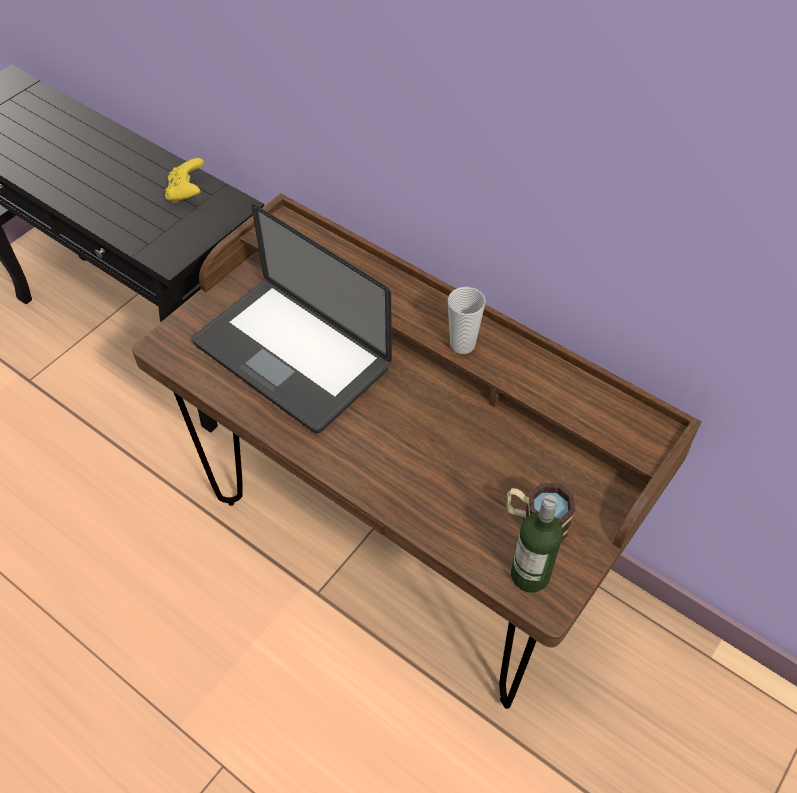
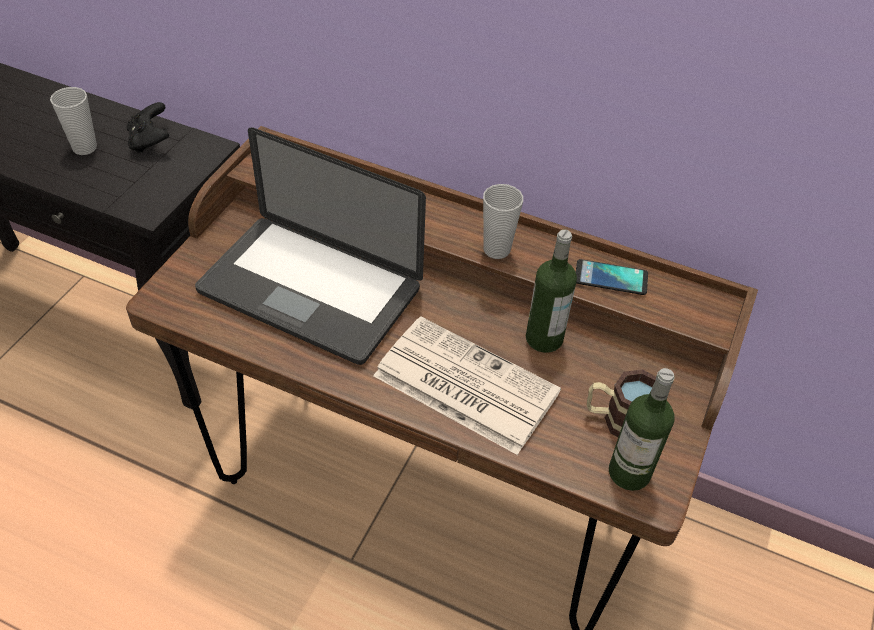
camera: 15 degrees left, 5 degrees down
(129, 192) = (84, 148): none -> cup
(187, 193) = (150, 141): yellow game controller -> black game controller
(403, 466) = (463, 384): none -> newspaper
(490, 434) = (544, 338): none -> bottle
(562, 388) = (611, 278): none -> phone

